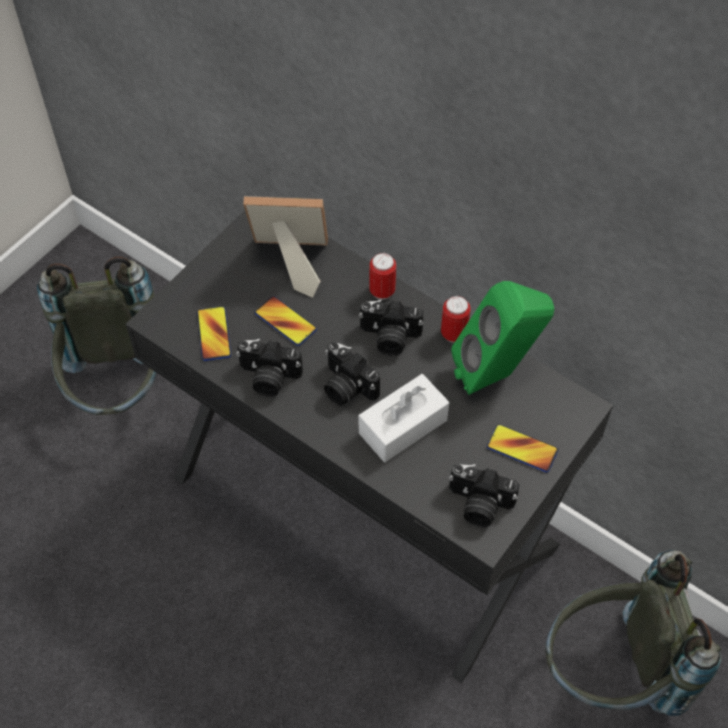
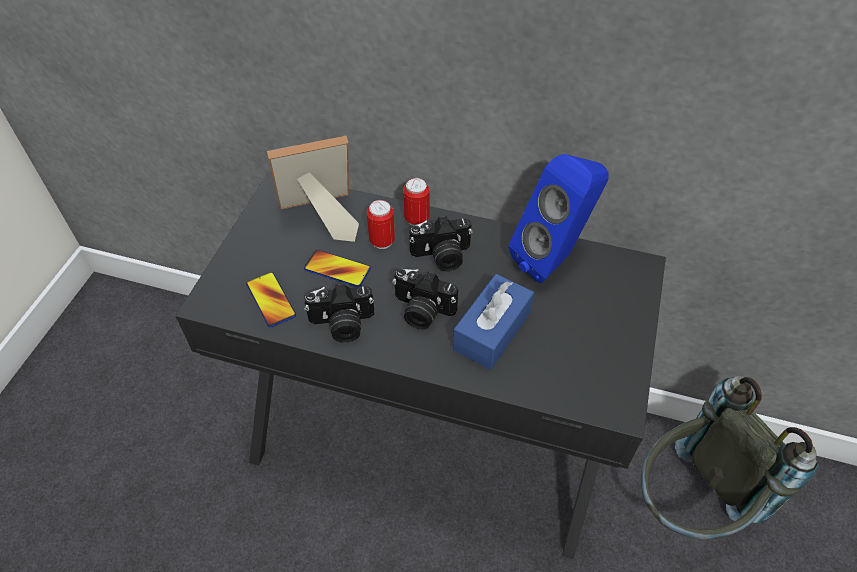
camera: 20 degrees left, 5 degrees down
(118, 390) = (171, 400): grey backpack -> none
(403, 426) = (492, 331): white tissue box -> blue tissue box
(453, 334) = (498, 237): can -> can (382, 241)
(478, 505) = (598, 381): camera -> none
(497, 373) = (553, 259): green speaker -> blue speaker
(522, 449) = (610, 317): phone -> none

